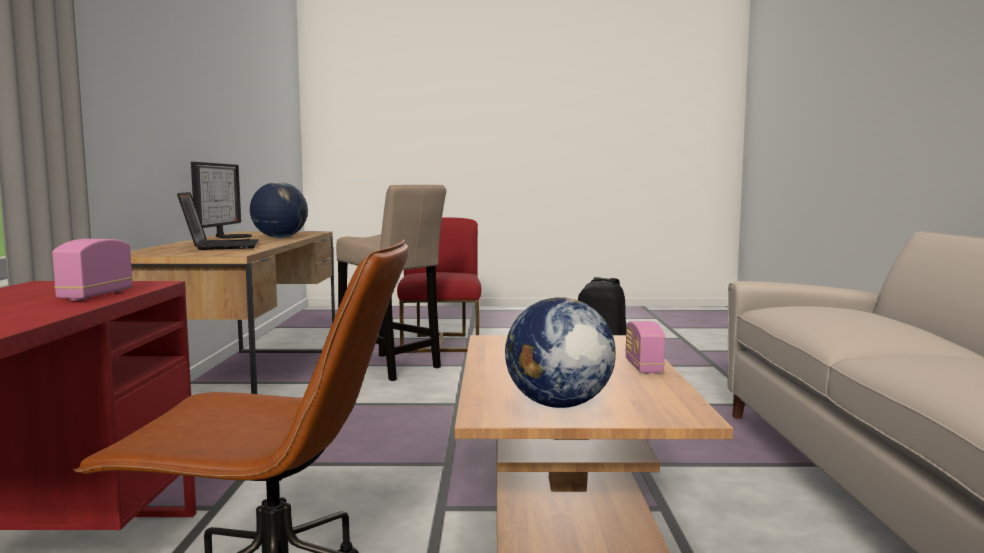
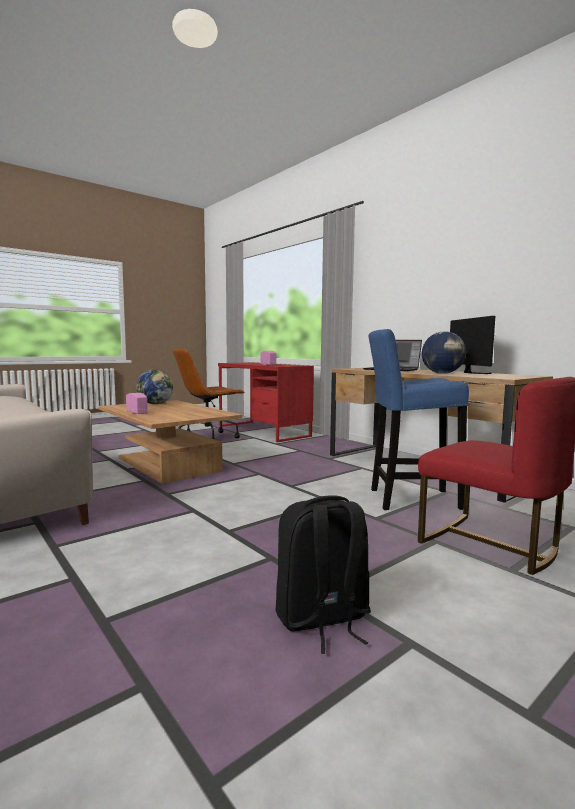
camera: 140 degrees right, 0 degrees up
(230, 236) = (474, 373): monitor -> monitor turned 150 degrees counterclockwise
(392, 368) = (409, 499): beige stool -> blue stool

